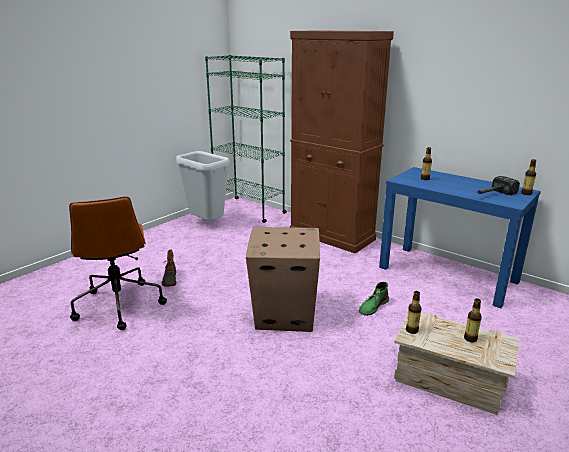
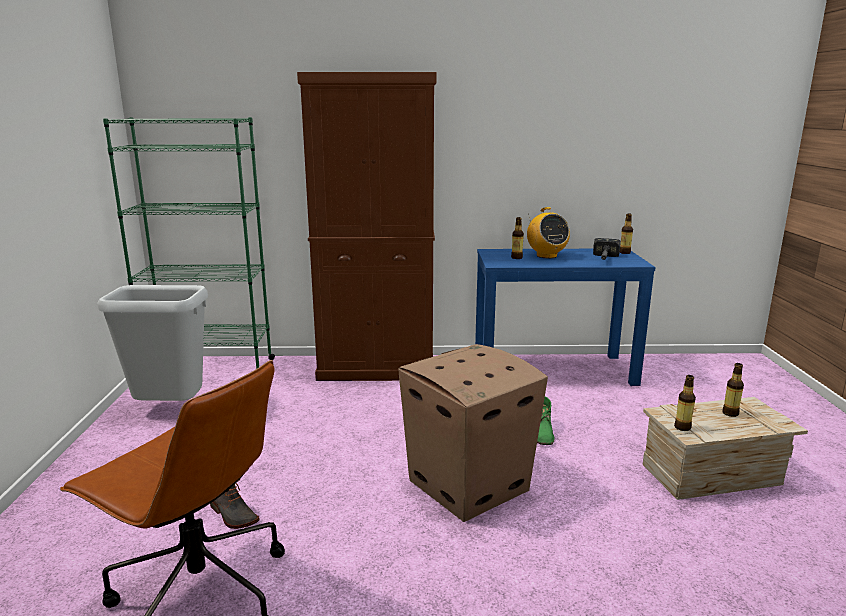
camera: 40 degrees left, 5 degrees down
(451, 182) = (546, 256): none -> radio

